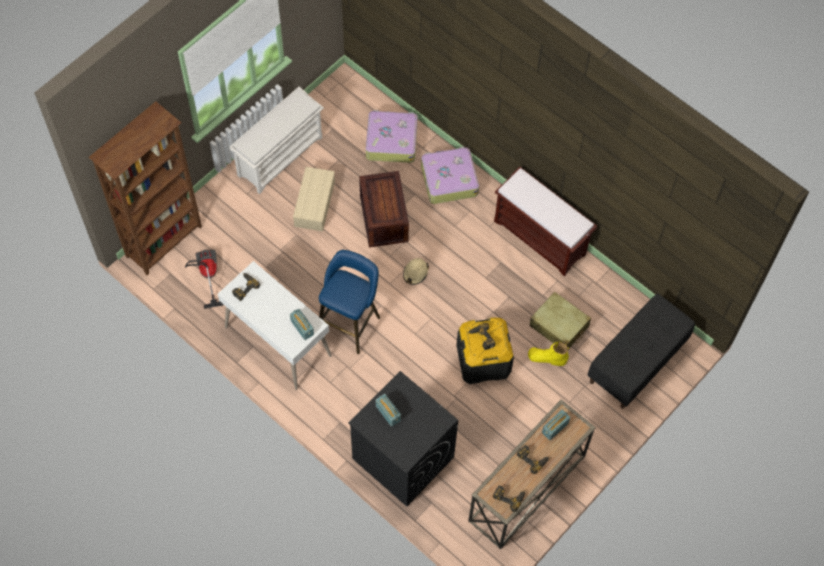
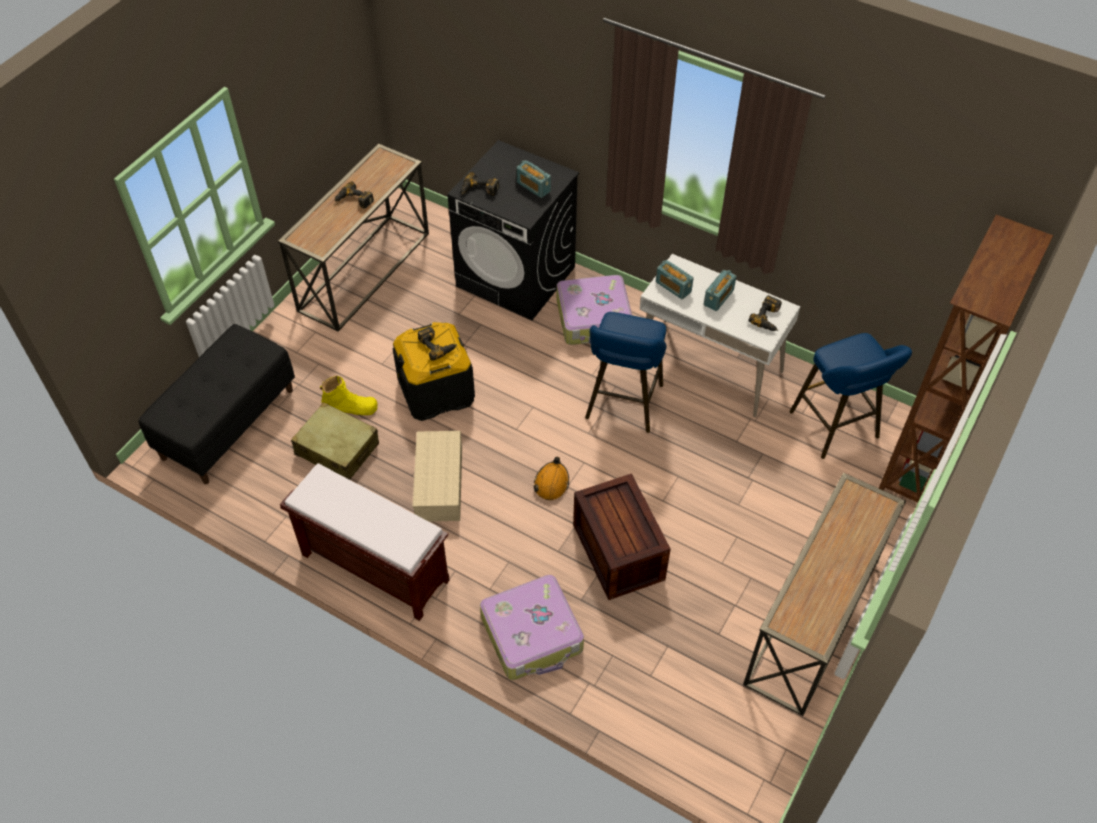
camera: 170 degrees right, 10 degrees down
(207, 276) = (837, 428): vacuum cleaner -> blue stool
(280, 155) = (813, 623): white shoe rack -> console table
(314, 203) = (730, 556): beige storage box -> beige storage box (440, 485)
(391, 141) = (643, 684): suitcase -> suitcase (594, 319)
(415, 273) = (551, 483): beige hard hat -> orange hard hat
(509, 496) = (378, 165): power drill -> power drill (479, 190)
(555, 428) = (329, 233): radio -> radio (718, 297)

